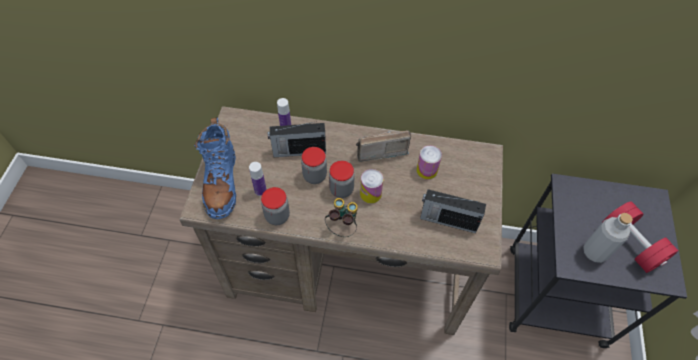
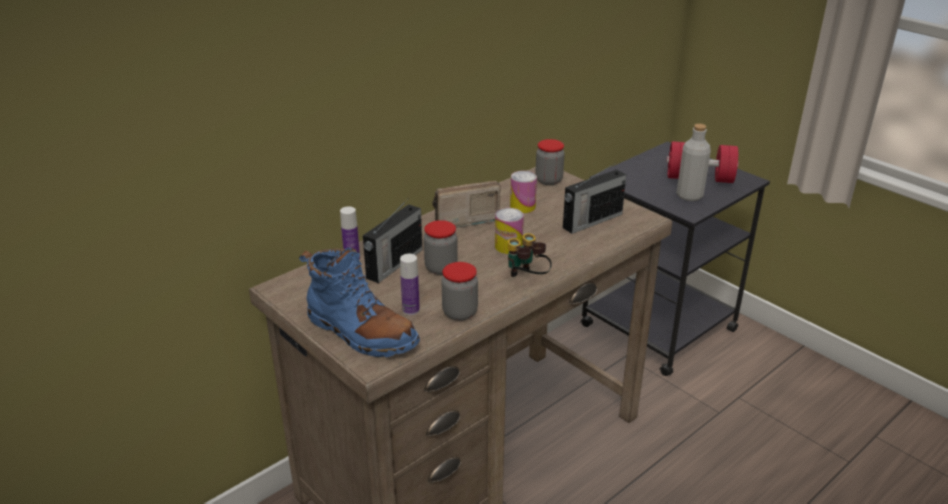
camera: 50 degrees left, 25 degrees down
(341, 189) = (480, 260): jar -> jar (549, 180)
(379, 150) = (462, 219): radio -> radio turned 45 degrees clockwise

